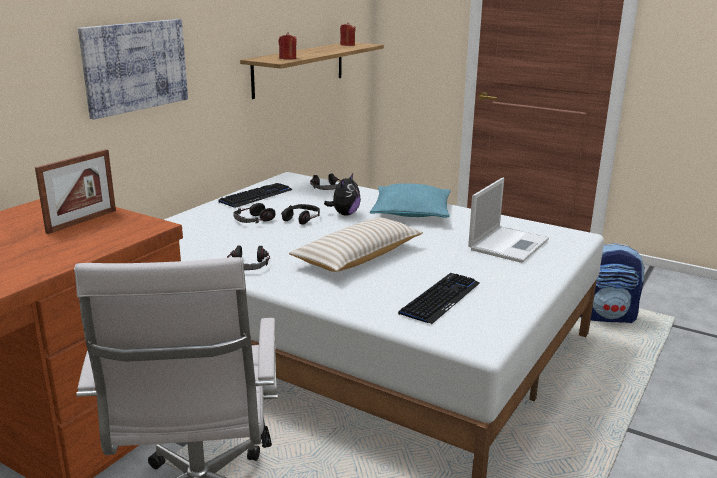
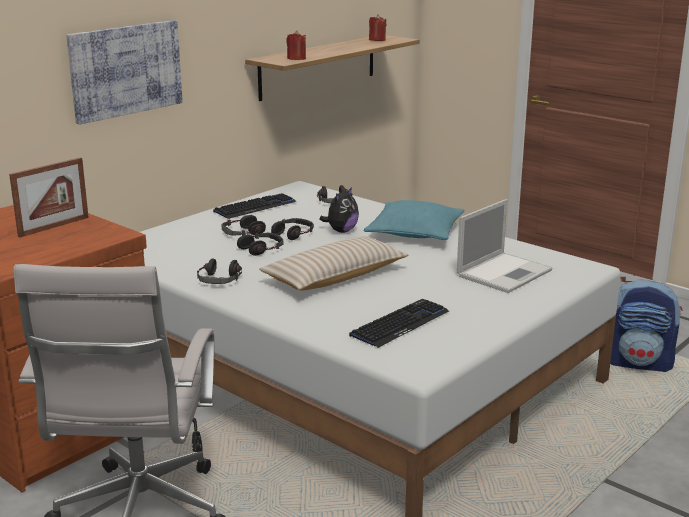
camera: 10 degrees right, 0 degrees up
(277, 234) = (261, 248): none -> headphones

